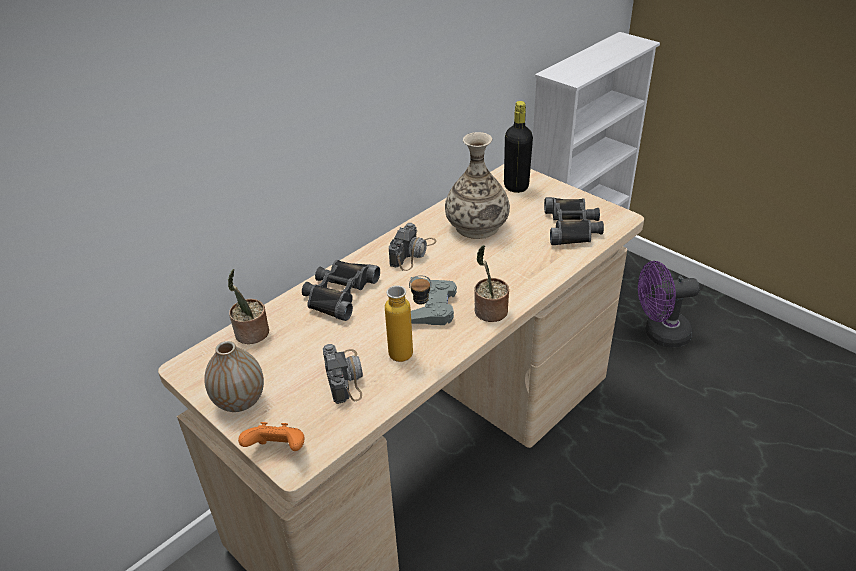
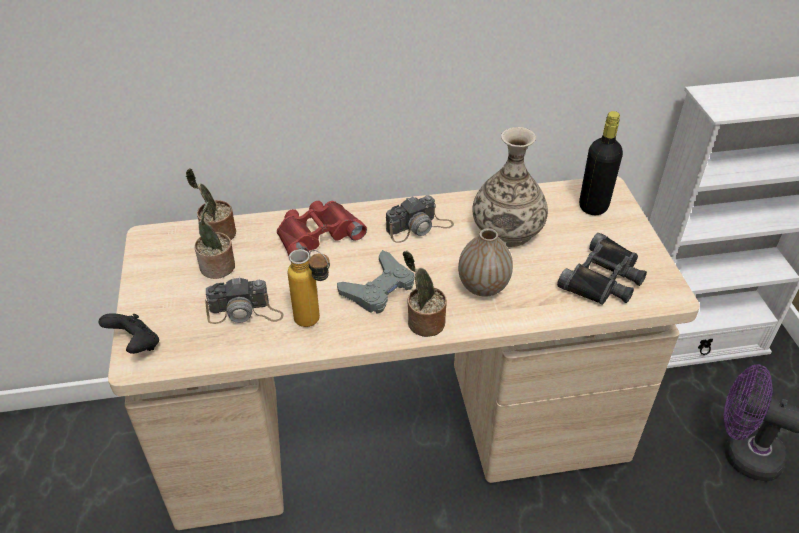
camera: 35 degrees right, 5 degrees up
(240, 401) = (153, 287): vase -> vase (483, 287)
(278, 450) = (136, 345): orange game controller -> black game controller
(283, 357) = (218, 268): none -> potted plant
(339, 293) = (317, 234): black binoculars -> red binoculars
(345, 376) = (245, 312): camera -> camera turned 60 degrees clockwise

